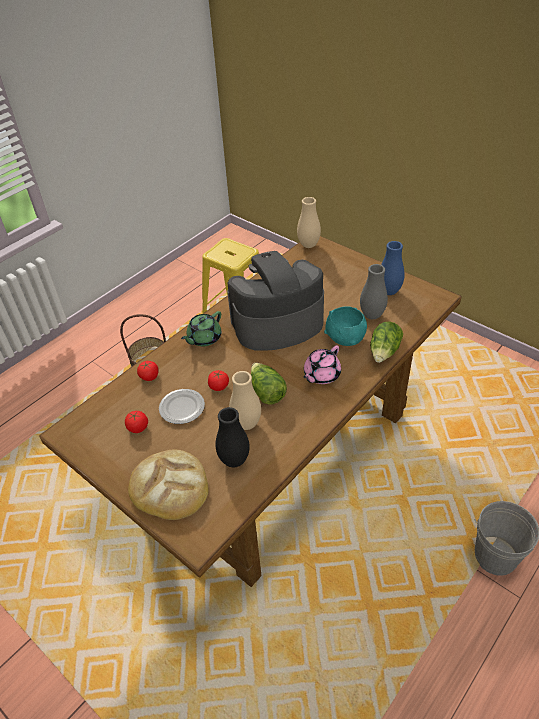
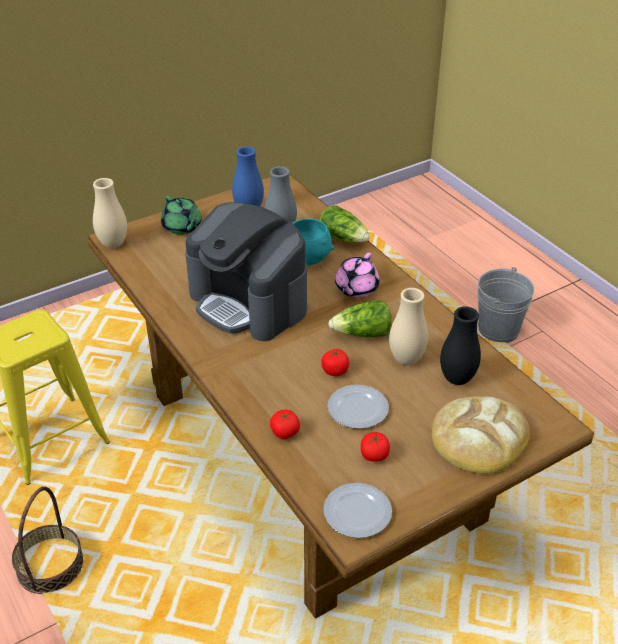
camera: 75 degrees left, 5 degrees down
(84, 430) = (357, 512): none -> plate
(204, 338) = (239, 369): green teapot -> green teapot (182, 227)
(276, 323) = (249, 302): coffee machine -> coffee machine turned 45 degrees counterclockwise
(321, 375) = (356, 288): pink teapot -> pink teapot turned 60 degrees clockwise

